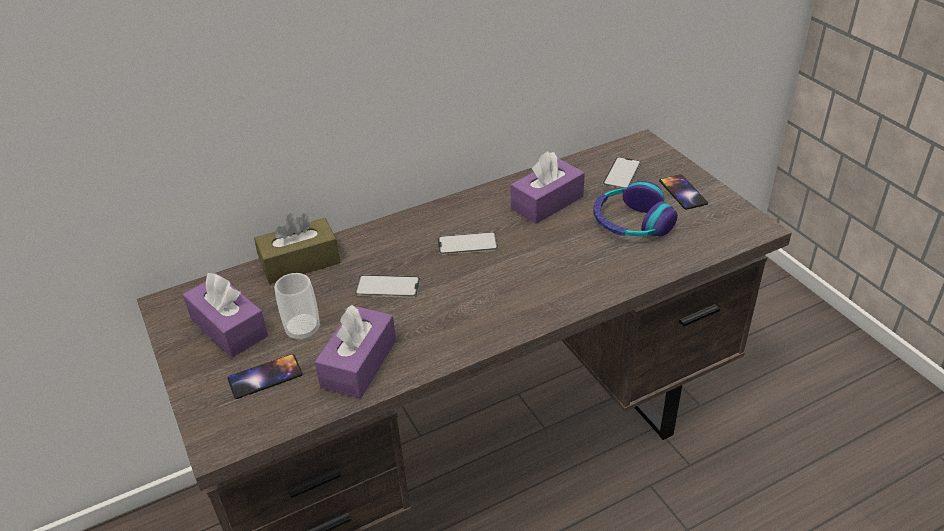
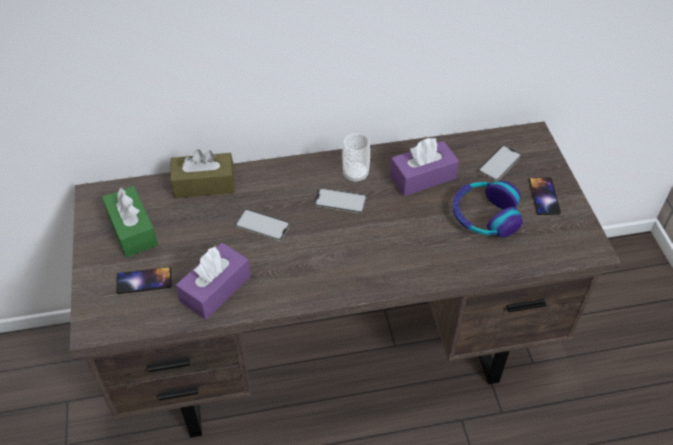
camera: 15 degrees right, 10 degrees up
(229, 327) = (132, 230): purple tissue box -> green tissue box
(303, 330) = (185, 247): cup -> cup (355, 174)

